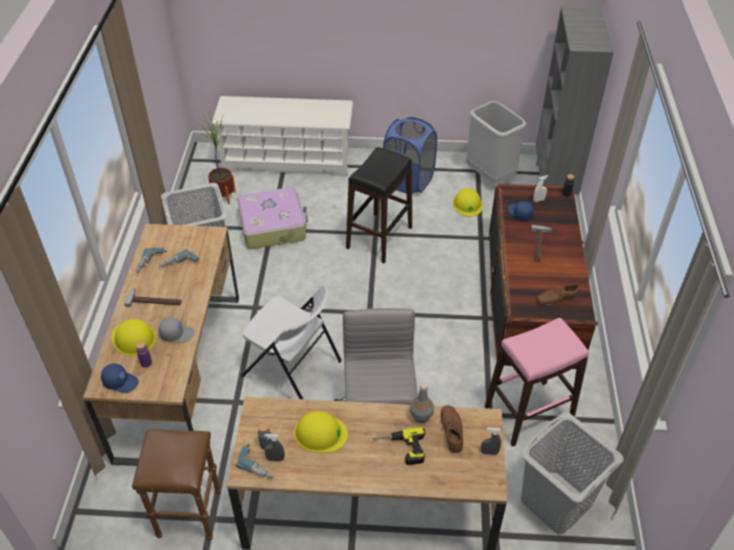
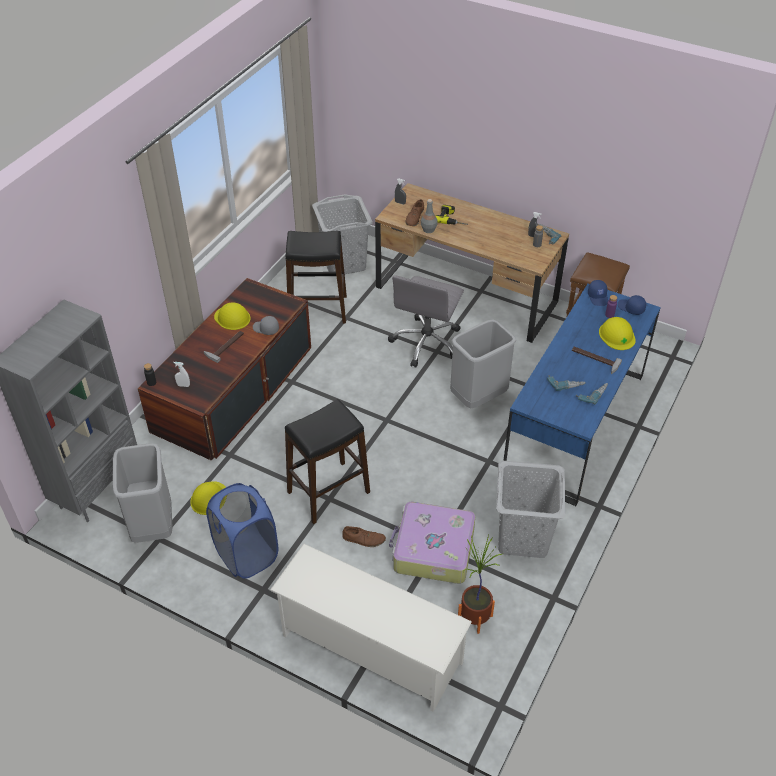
camera: 155 degrees left, 0 degrees up
(177, 334) = (581, 327): grey cap -> grey cap (265, 329)
(181, 374) = (574, 423): brown desk -> blue desk
(292, 369) = (478, 396): white chair -> grey trash can
(320, 433) = (499, 240): yellow hard hat -> yellow hard hat (232, 318)
(519, 213) = (214, 379): blue cap -> blue cap (598, 297)
(528, 413) = (318, 309): pink stool -> black stool
(557, 298) = (255, 302): brown shoe -> brown shoe (364, 539)

